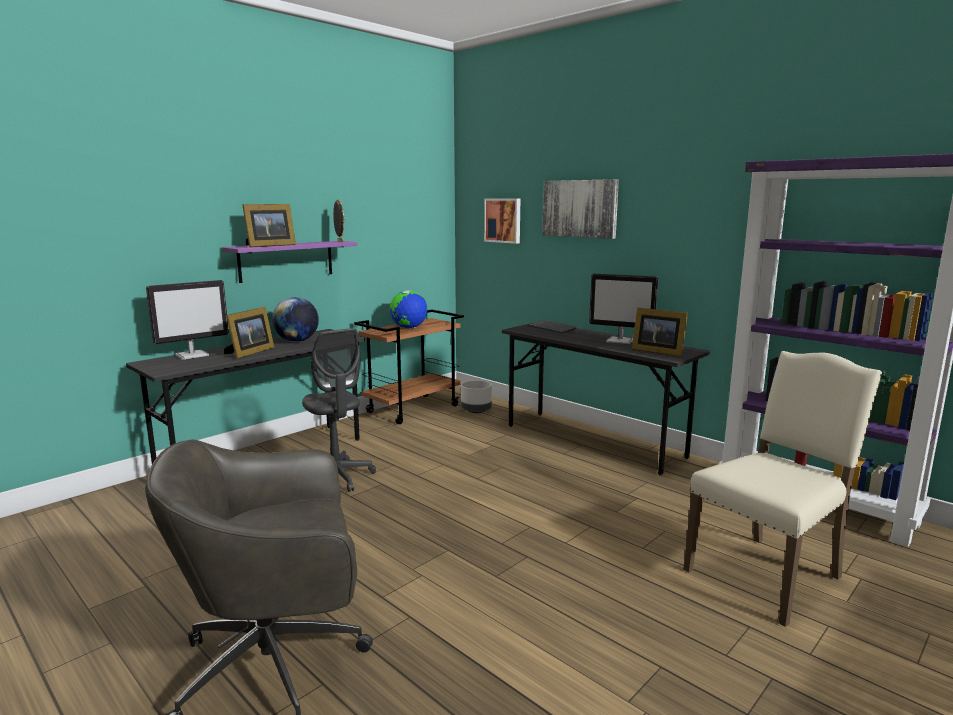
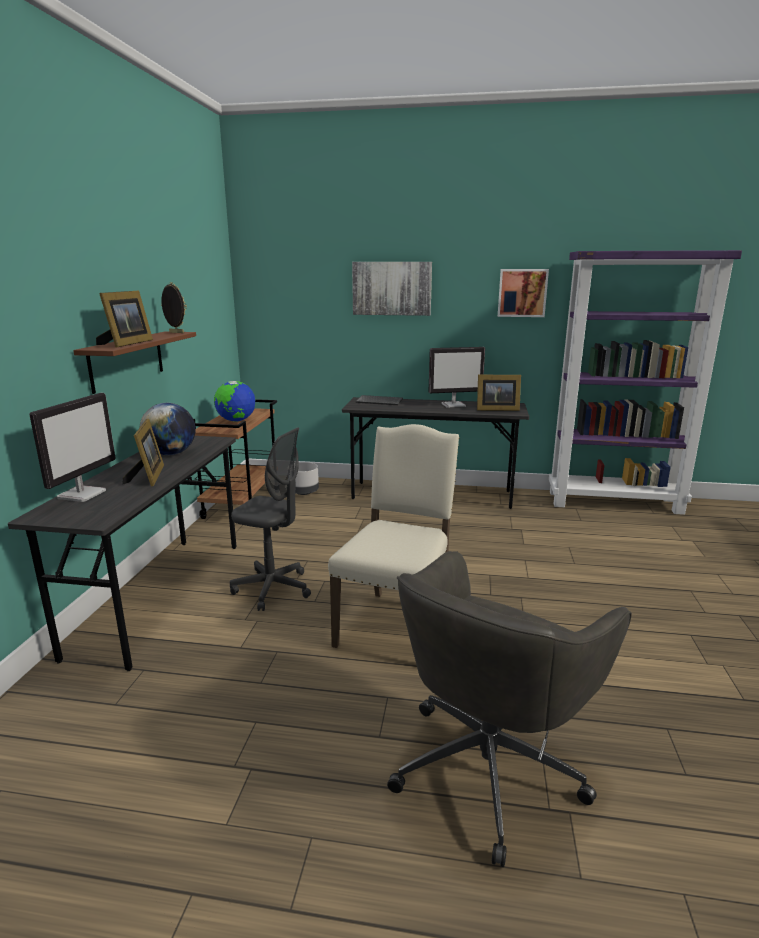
camera: 35 degrees left, 5 degrees up
(286, 261) = (127, 360): purple shelf -> brown shelf
(503, 220) = (301, 301): picture -> picture (522, 293)
(767, 574) = (654, 555): beige chair -> beige chair (397, 624)

